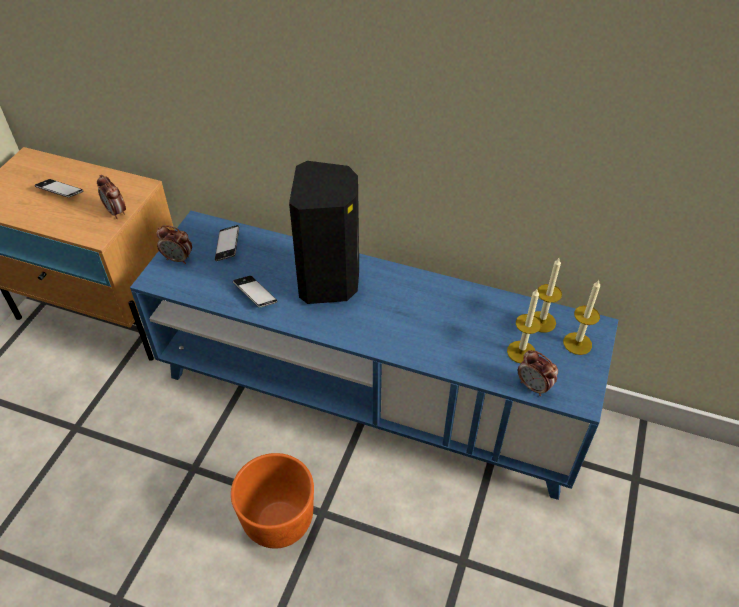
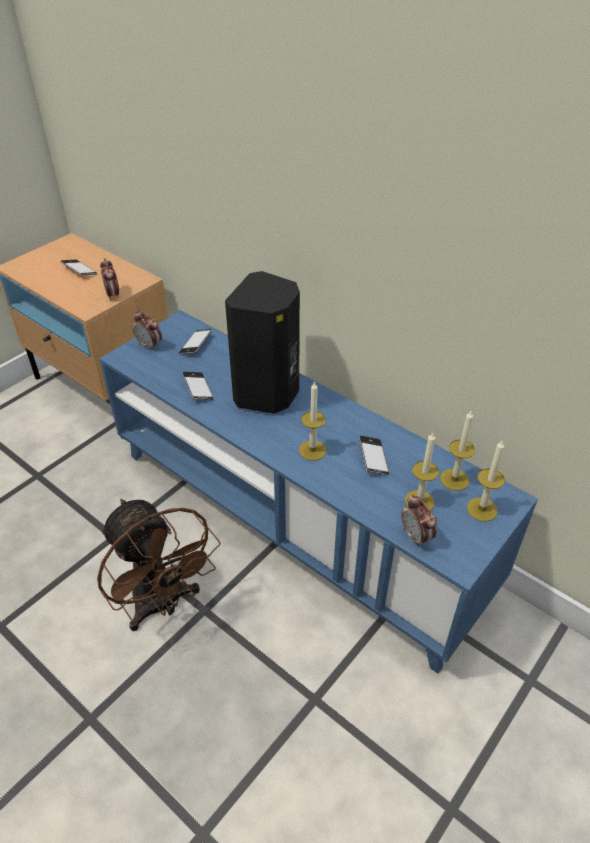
camera: 20 degrees right, 5 degrees down
(278, 521) = (163, 605): orange planter -> brown fan
(401, 329) = (312, 450): none -> candle
(461, 321) = (373, 458): none -> phone

